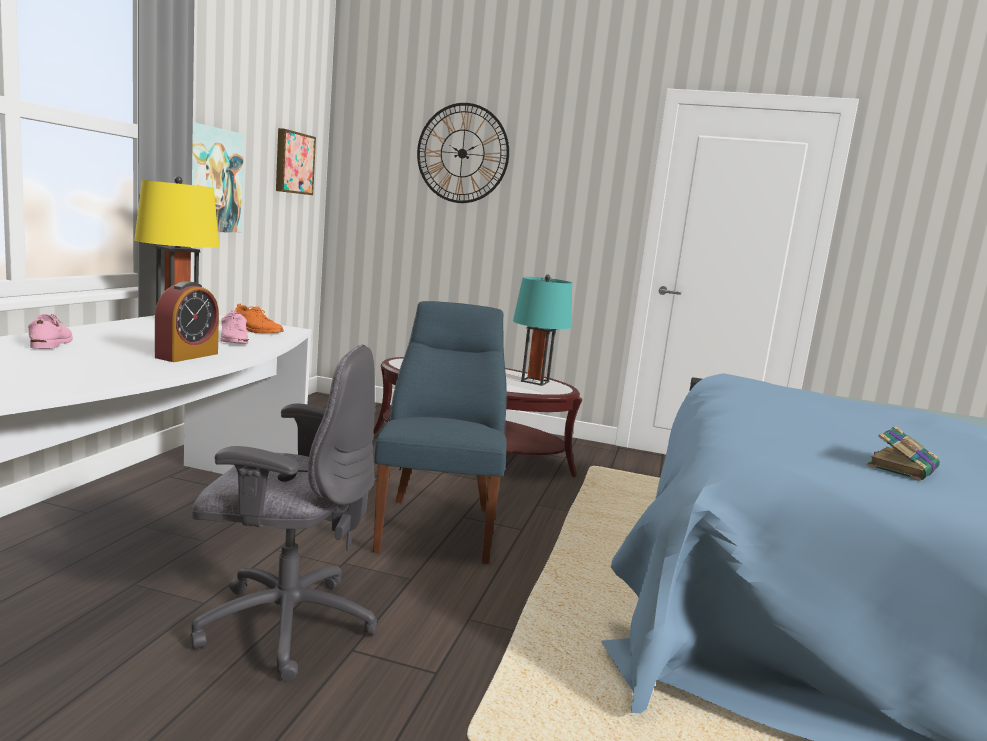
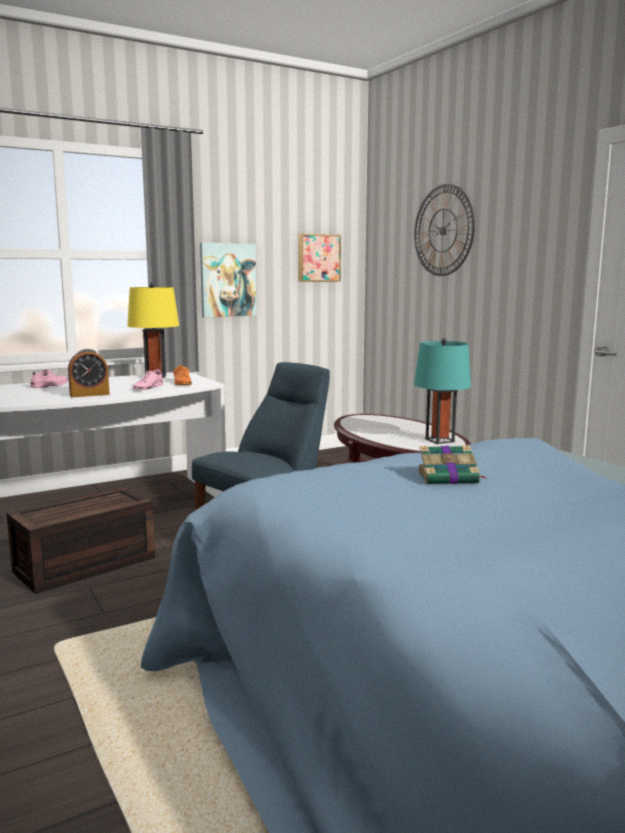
camera: 45 degrees right, 0 degrees up
(284, 624) = (84, 566): grey office chair -> brown storage box
(902, 467) = (367, 519): book -> book (449, 478)

